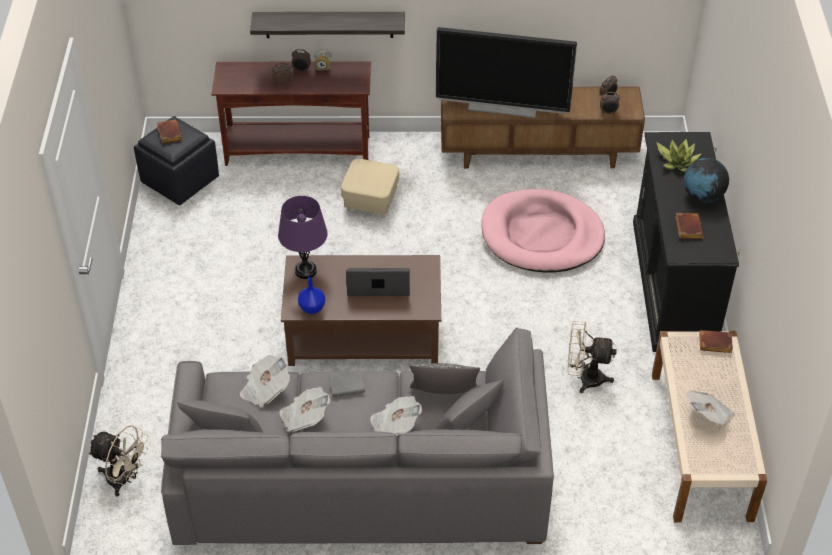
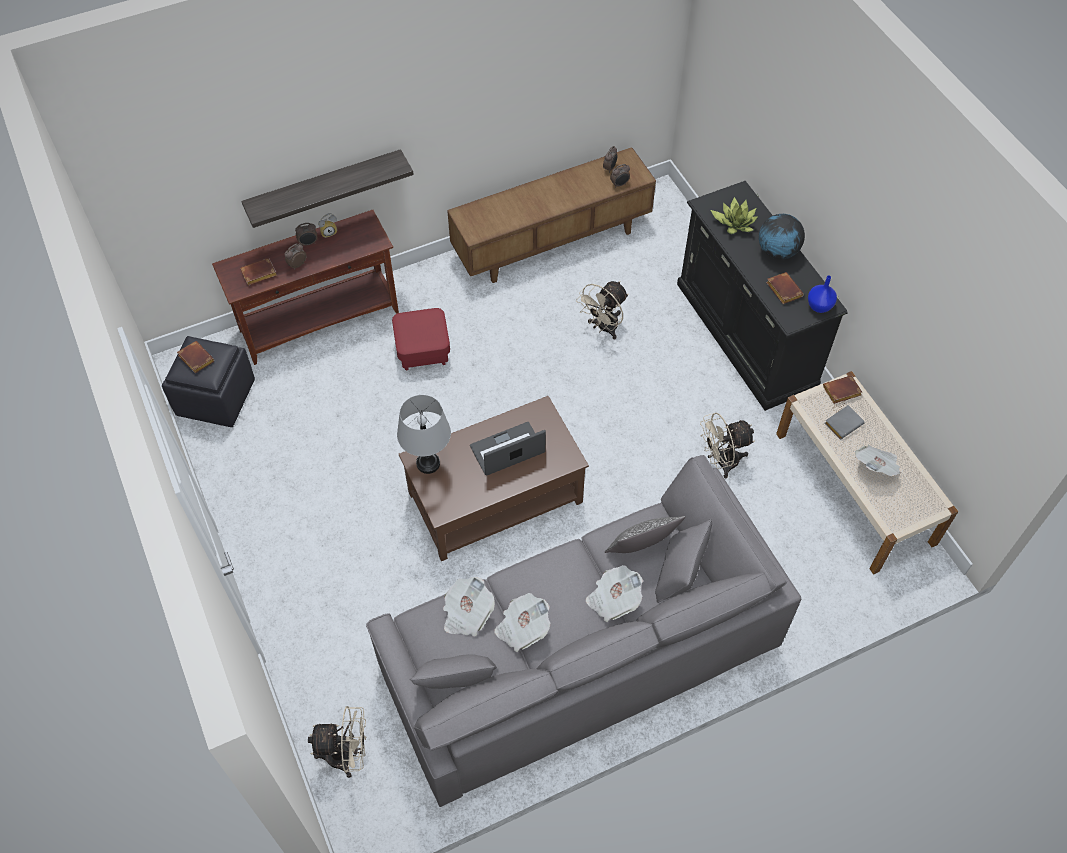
camera: 25 degrees left, 10 degrees up
(247, 81) = (258, 275): none -> brown book
(305, 271) = (428, 463): purple table lamp -> grey table lamp
(312, 308) = (458, 502): blue vase -> blue vase (820, 306)
(347, 385) = (543, 574): grey book -> grey book (843, 423)
(371, 201) = (423, 351): beige ottoman -> red ottoman
(502, 107) = (518, 212): television -> none
(542, 235) = (603, 328): pink dog bed -> beige fan

